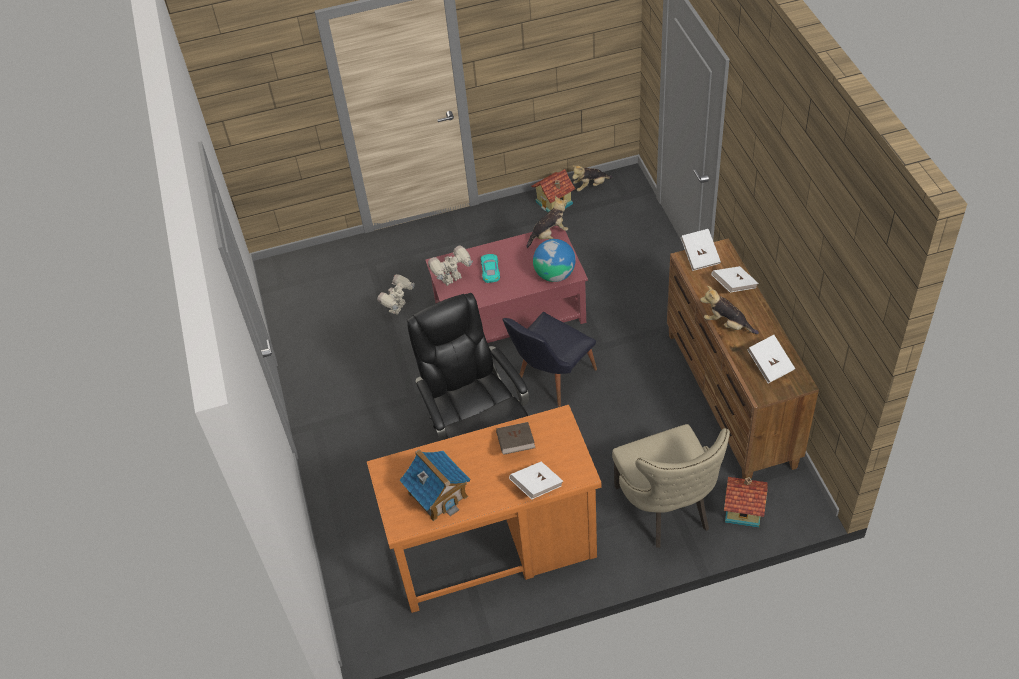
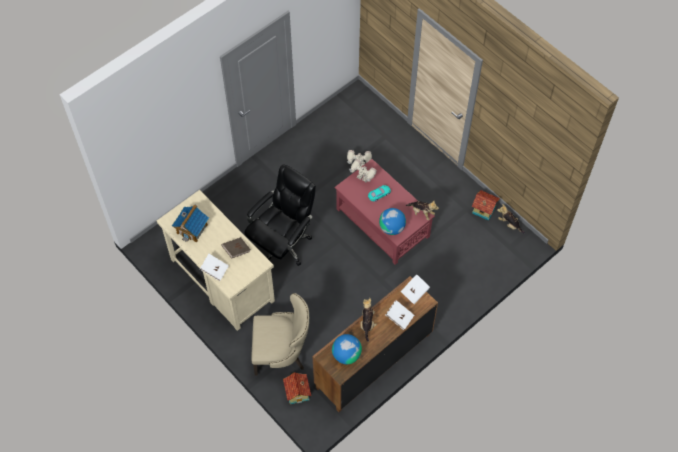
camera: 60 degrees right, 10 degrees up
(493, 549) = (221, 280): orange desk -> beige desk
(550, 380) = (343, 263): black chair -> none
(667, 509) = (282, 354): beige chair -> beige chair turned 135 degrees counterclockwise
(770, 365) = (346, 355): white book -> globe

